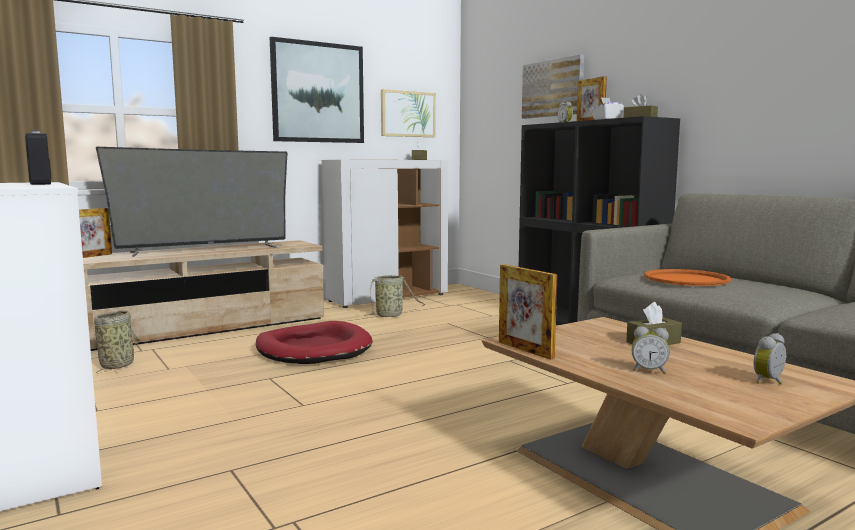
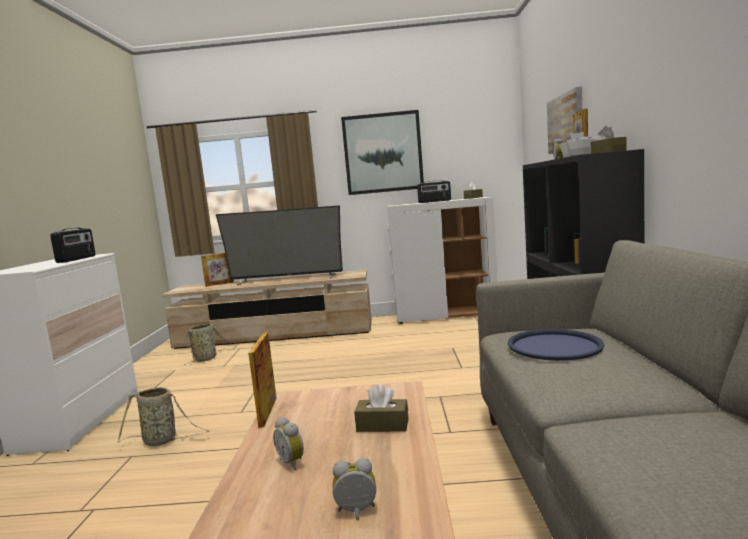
camera: 35 degrees right, 0 degrees up
(313, 349) = (321, 361): red dog bed -> none
(385, 159) = (434, 201): none -> radio
(391, 315) = (421, 335): basket -> basket (162, 441)
(407, 114) = (466, 158): picture -> none
(686, 279) = (554, 346): orange tray -> blue tray

